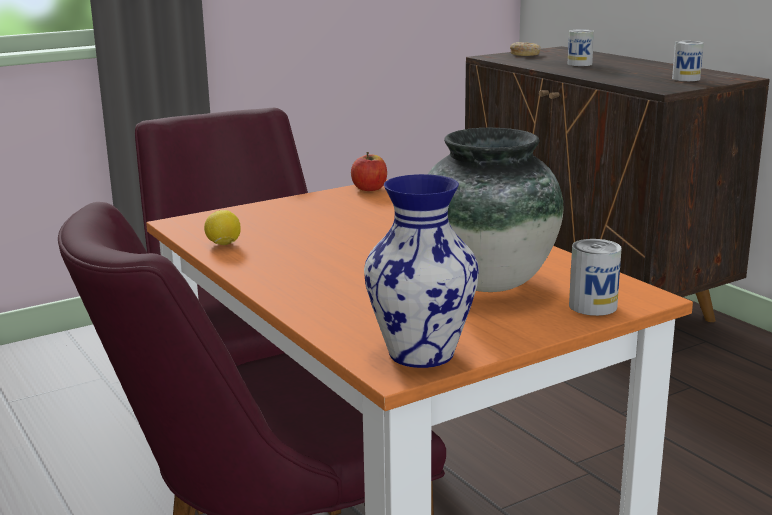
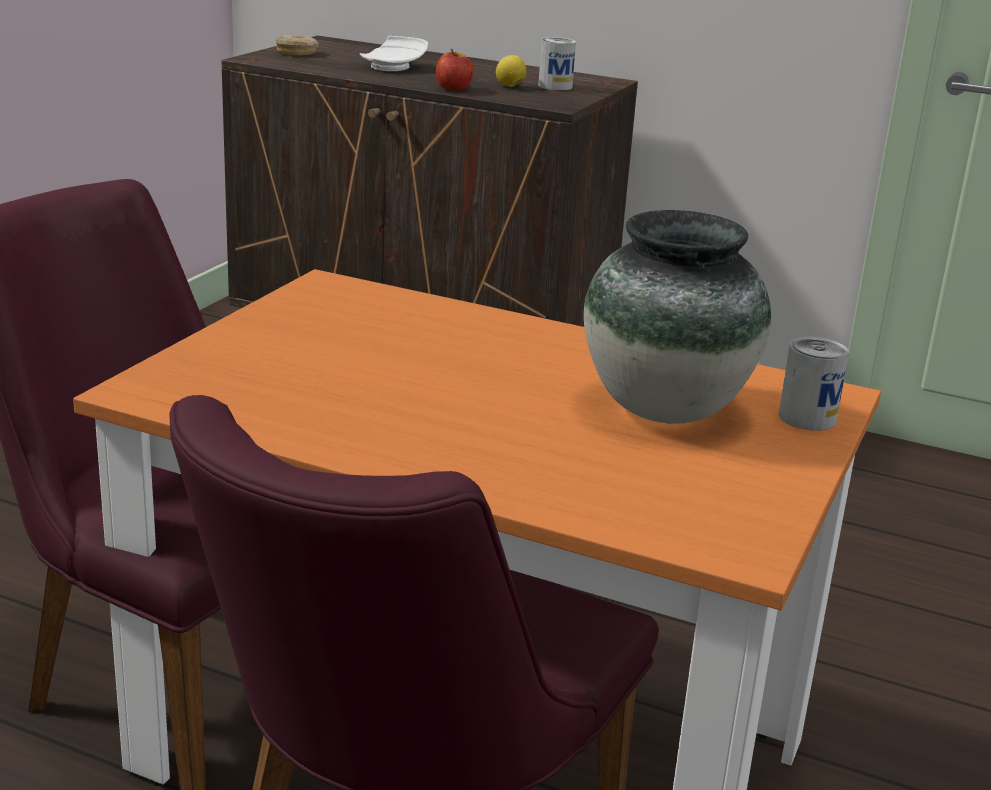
camera: 35 degrees left, 5 degrees up
(223, 244) = (258, 416): lemon -> lemon (510, 86)
(369, 188) = (319, 289): apple -> apple (453, 89)
(422, 353) = (738, 523): vase -> none
(579, 64) = (394, 67): can -> white plate

